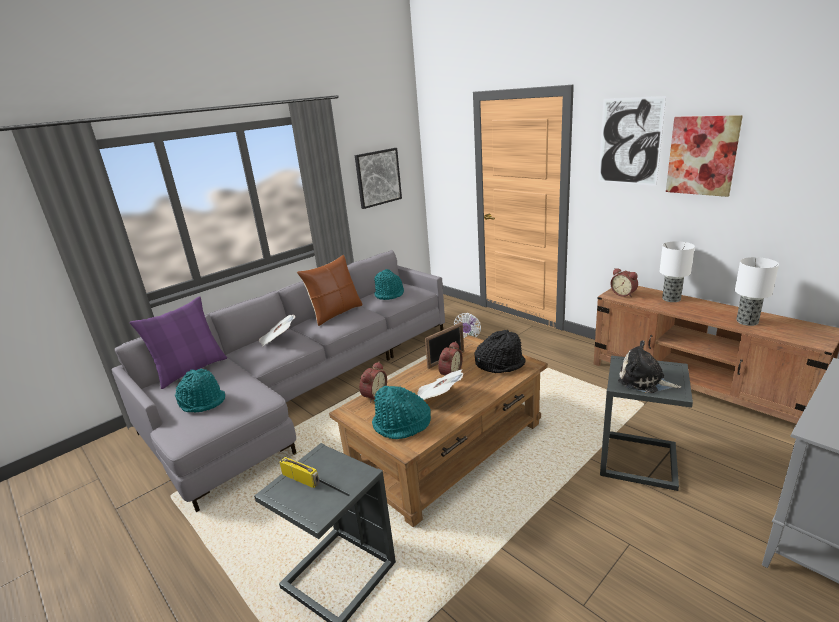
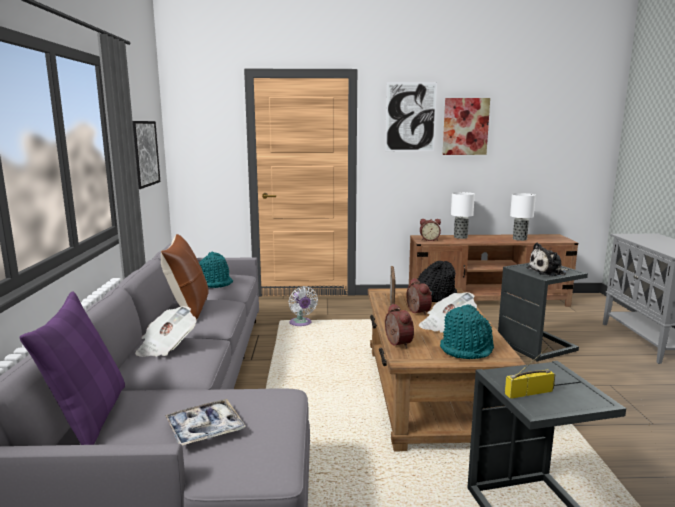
camera: 50 degrees left, 10 degrees down
(203, 402) = (205, 429): turquoise hat -> tray

